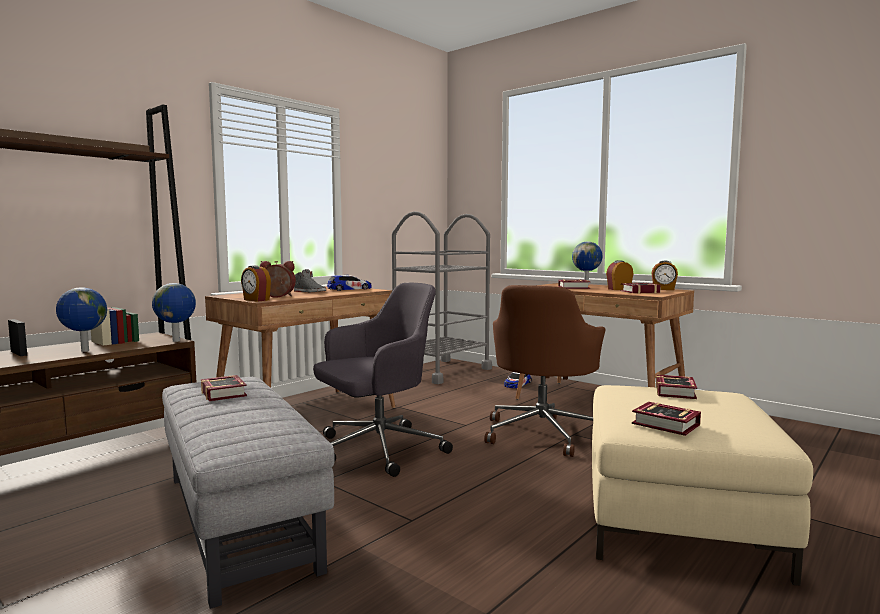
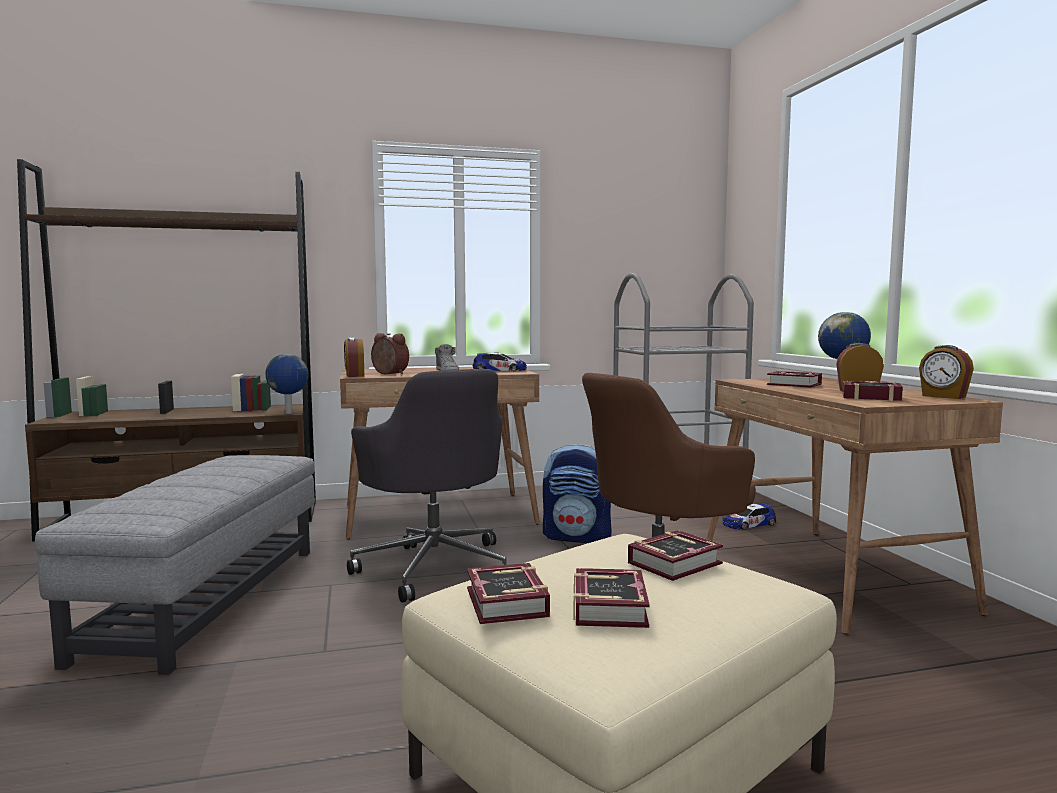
camera: 35 degrees right, 0 degrees up
(84, 351) = (204, 414): globe -> none
(224, 392) = (221, 467): book -> book (612, 605)
(377, 450) = (435, 566): grey office chair -> grey office chair turned 60 degrees clockwise
(436, 411) = (578, 537): none -> backpack

